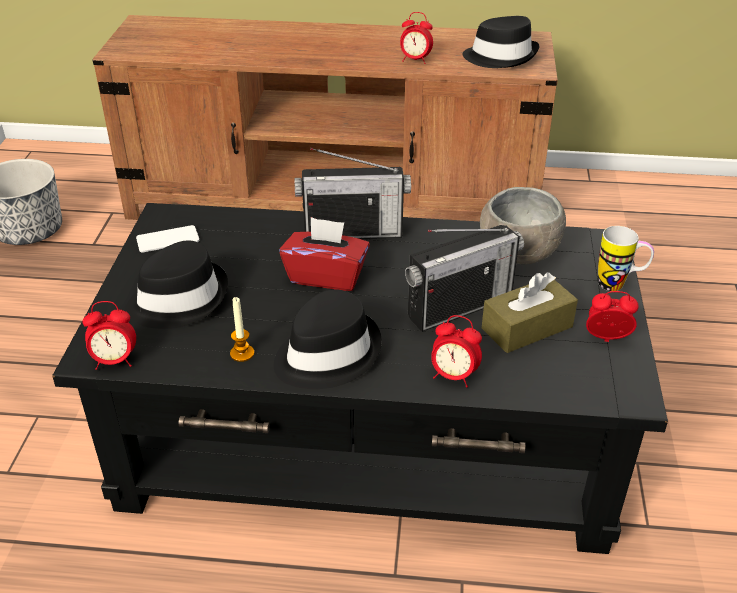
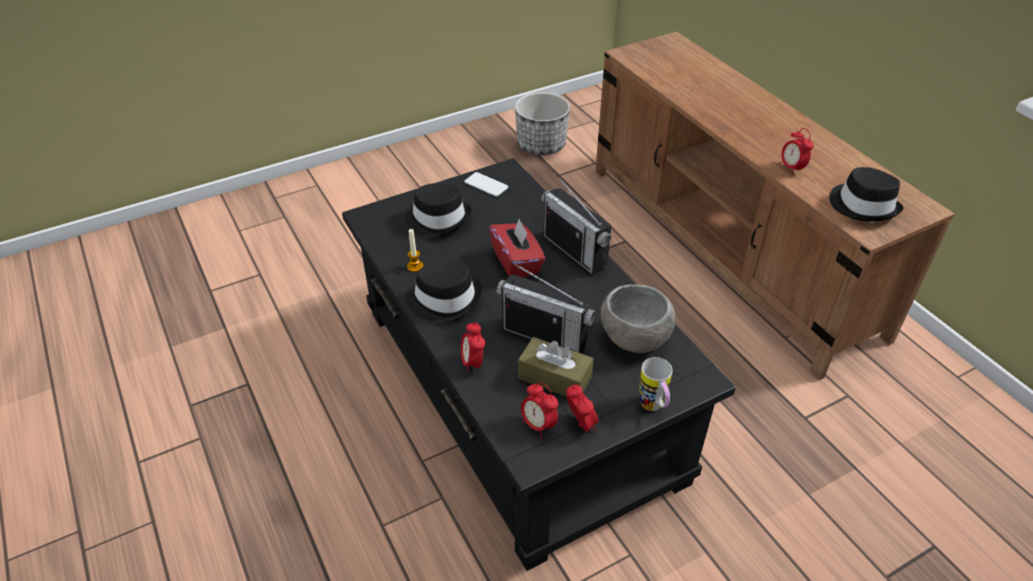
camera: 55 degrees right, 5 degrees up
(114, 361) = (369, 225): alarm clock -> alarm clock (538, 425)

